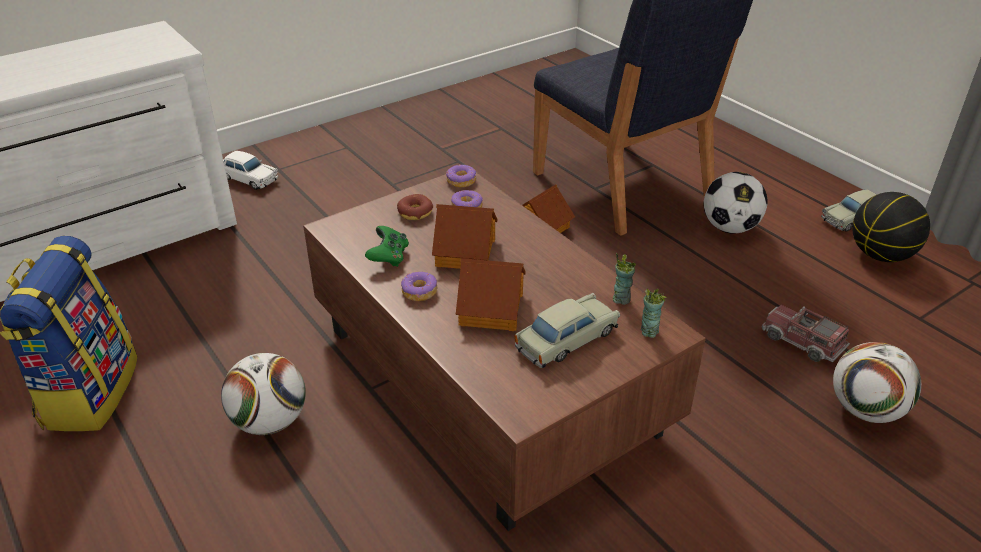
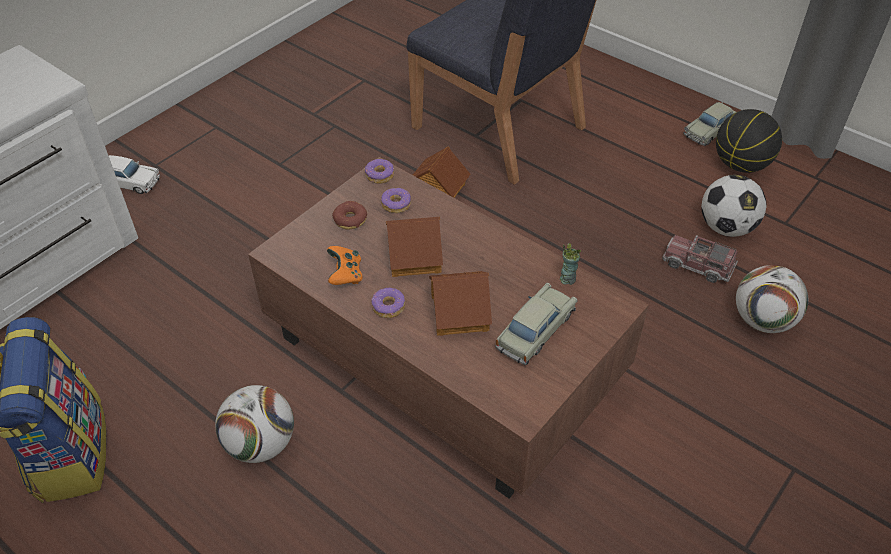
camera: 15 degrees left, 10 degrees up
(389, 257) = (345, 275): green game controller -> orange game controller
(649, 331) = (601, 307): cup -> none
(729, 228) = (608, 159): football -> football (726, 228)

